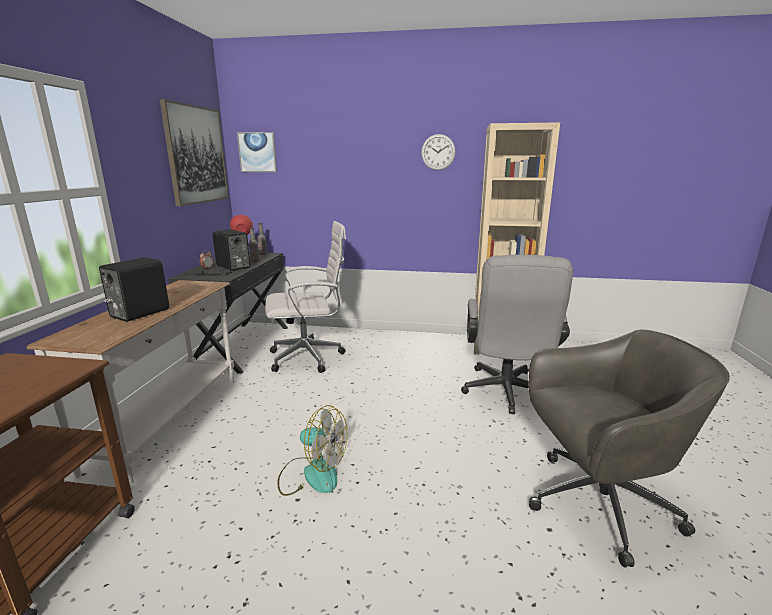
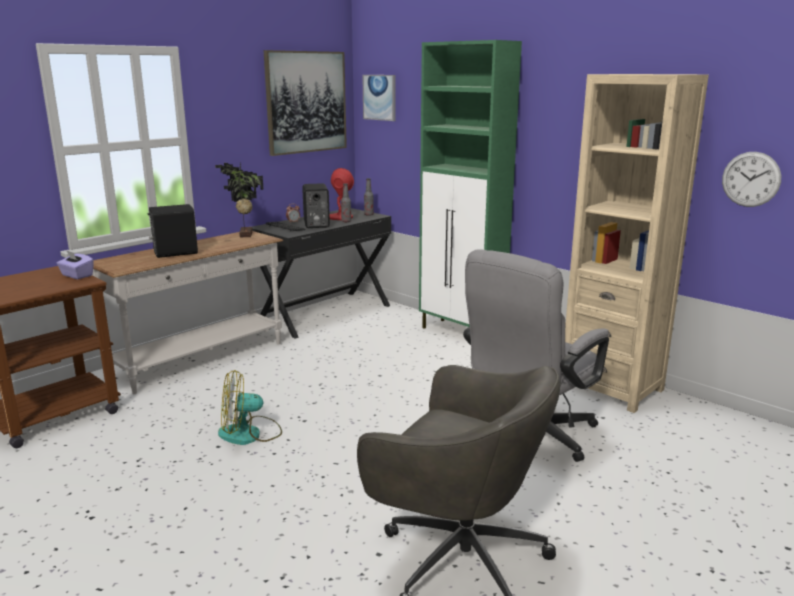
camera: 35 degrees right, 0 degrees up
(51, 363) = (77, 275): none -> purple tissue box
(184, 284) = (244, 235): none -> potted plant
(310, 357) = (372, 340): white office chair -> none
(312, 474) = (250, 434): fan -> fan turned 105 degrees clockwise
(367, 335) = (462, 333): none -> green cabinet
(438, 152) = (563, 105): wall clock -> wall clock (751, 179)

